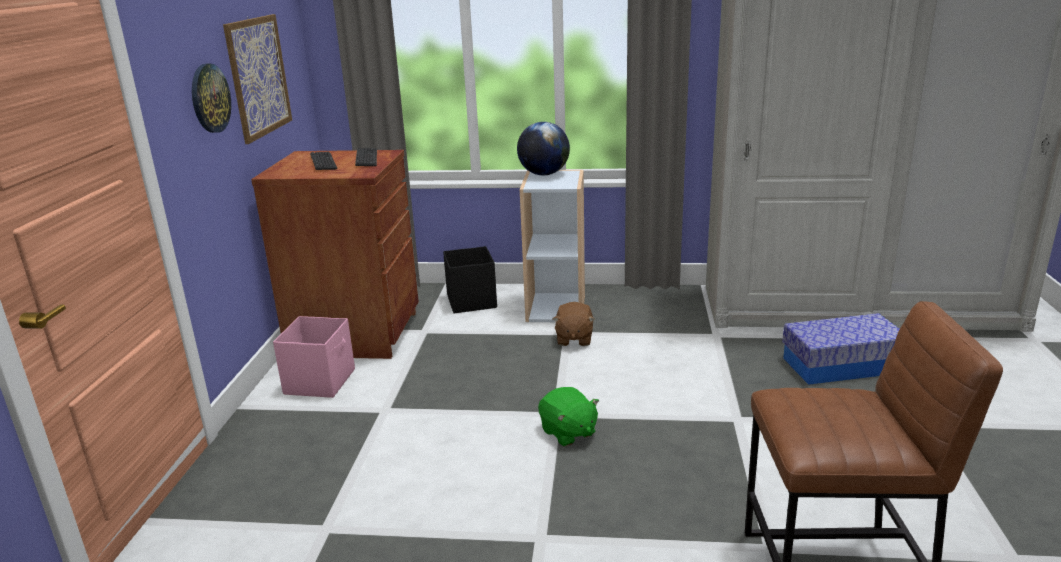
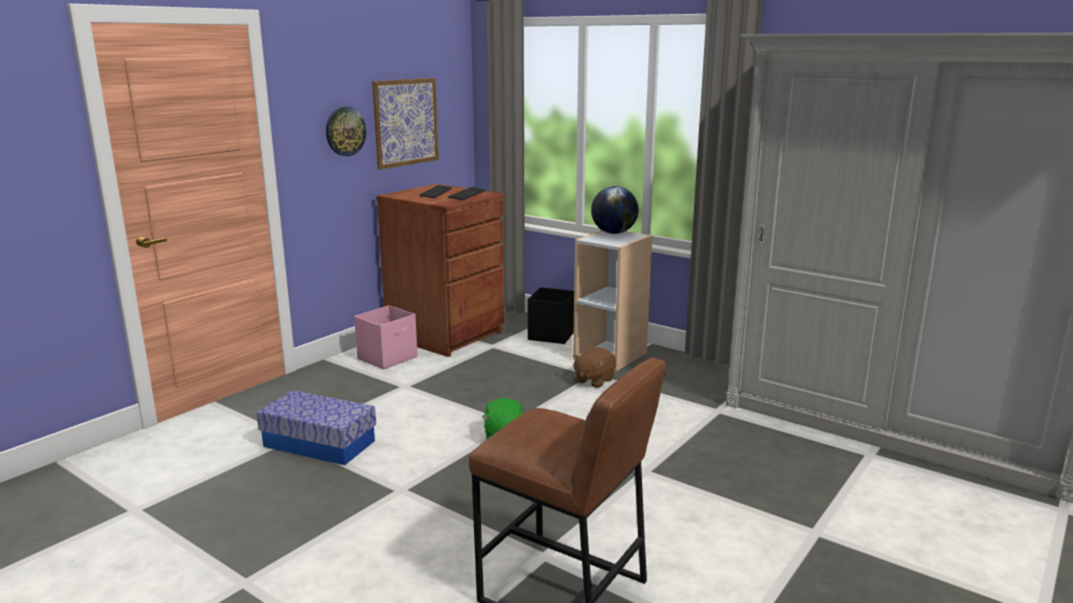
camera: 30 degrees right, 5 degrees down
(841, 365) = (801, 465): storage box -> storage box (319, 443)

